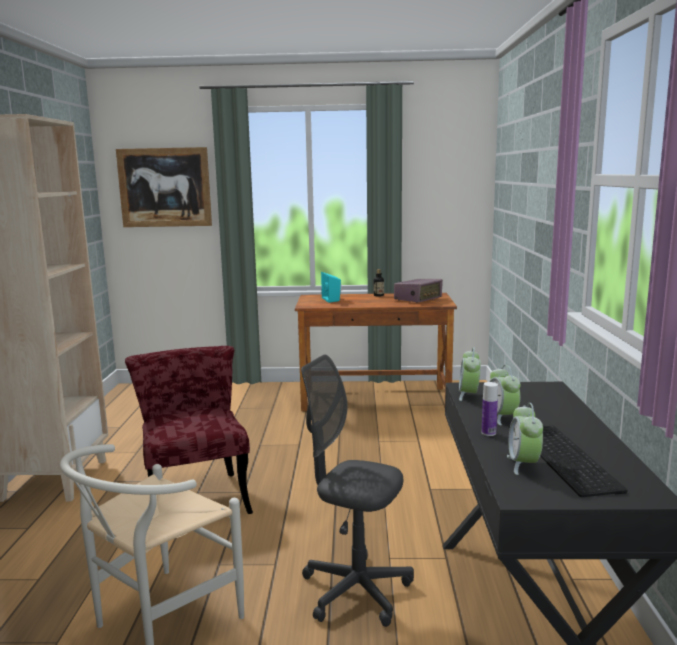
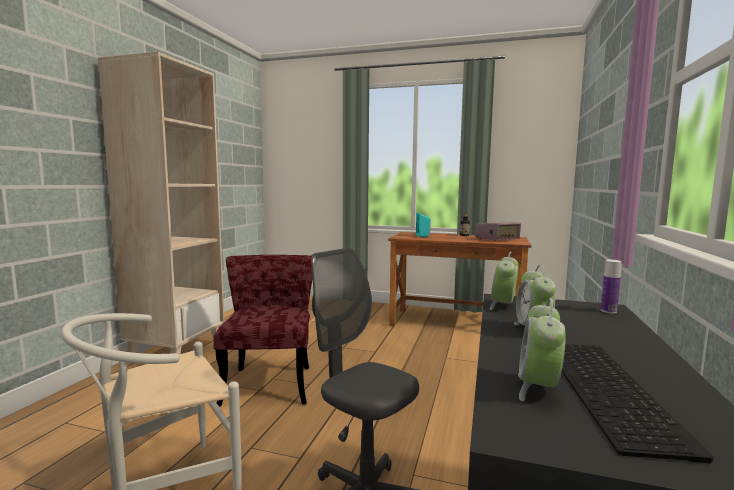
camera: 15 degrees right, 5 degrees down
(165, 187) = (307, 146): picture -> none
(488, 433) = (507, 344): bottle -> bottle (608, 311)

